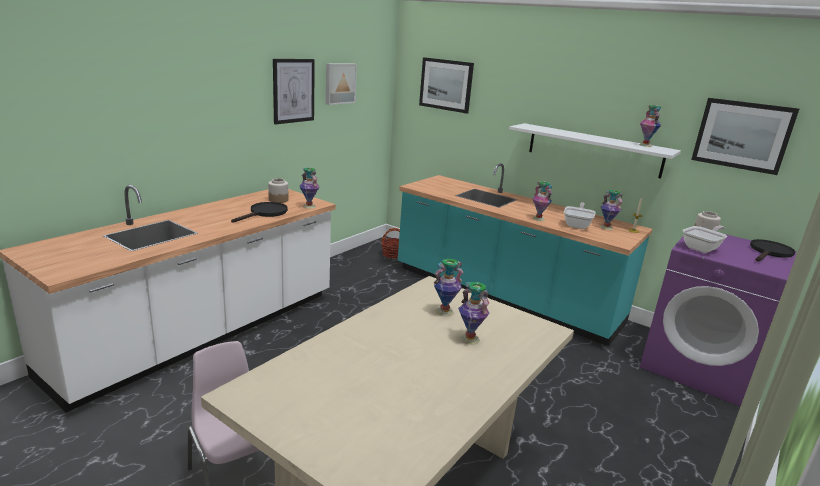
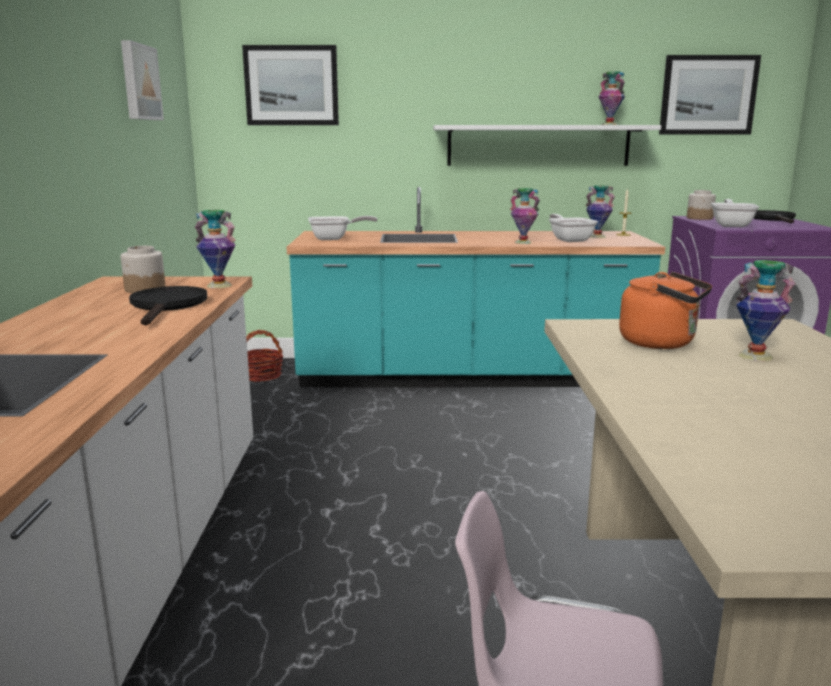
camera: 35 degrees left, 5 degrees down
(293, 91) = (91, 84): picture -> none
(437, 186) = (334, 239): none -> frying pan
(444, 312) = (661, 343): vase -> orange kettle

